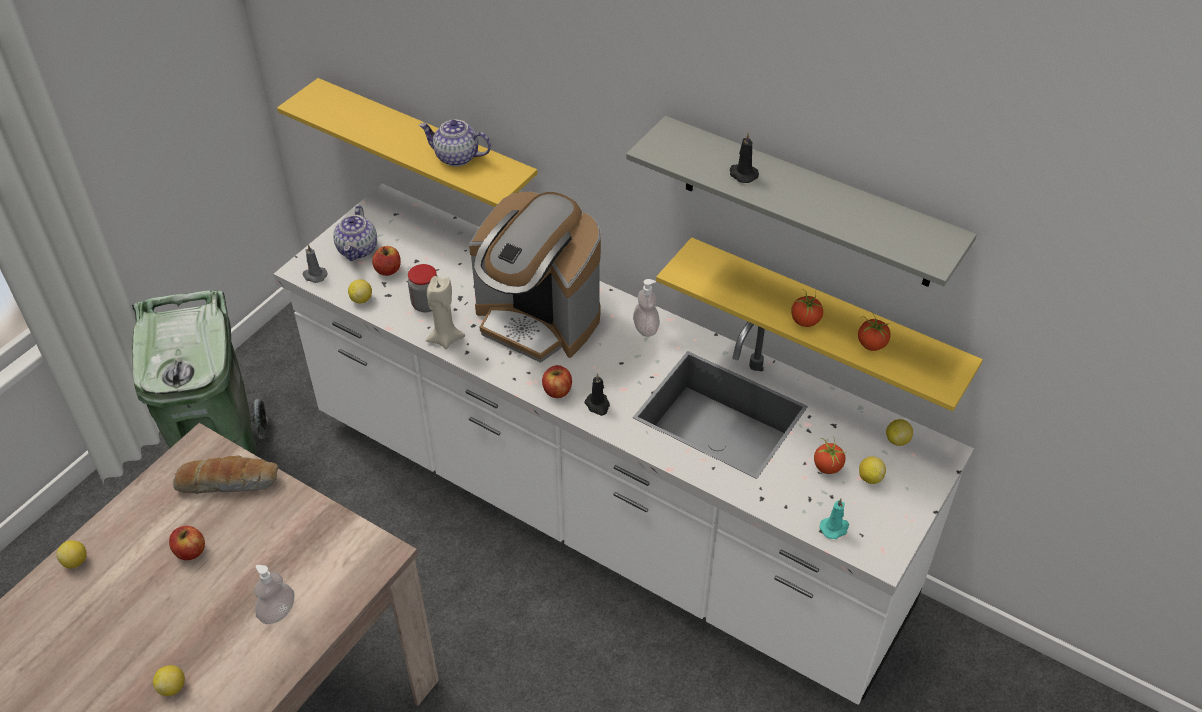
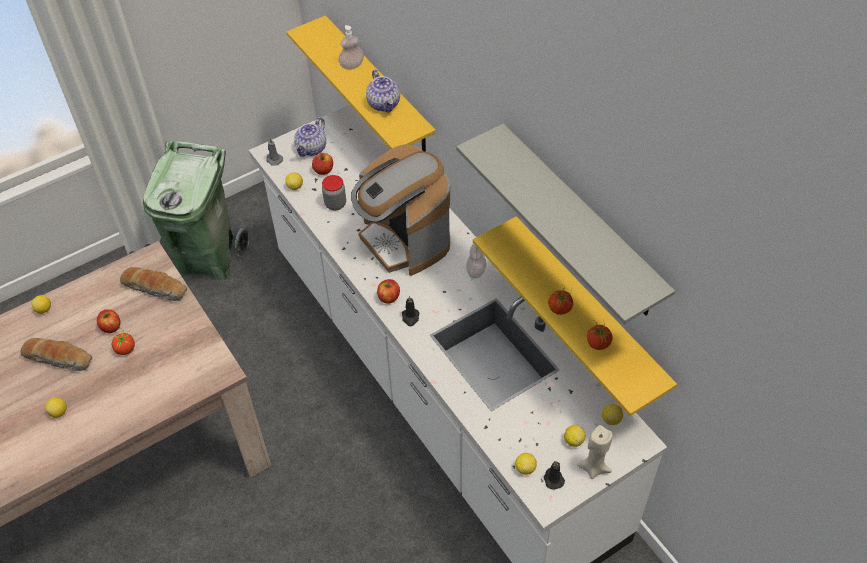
camera: 25 degrees right, 5 degrees up
(134, 617) = (59, 358): none -> bread
(278, 612) = (142, 387): soap dispenser -> soap dispenser (352, 65)
(445, 339) = (334, 234): beige candle -> beige candle (593, 467)
(456, 157) = (384, 104): teapot -> teapot turned 150 degrees counterclockwise
(742, 174) = (529, 187): black candle -> black candle (553, 479)
(827, 467) = (547, 421): tomato -> tomato (125, 349)
(835, 528) = (525, 468): turquoise candle -> lemon

